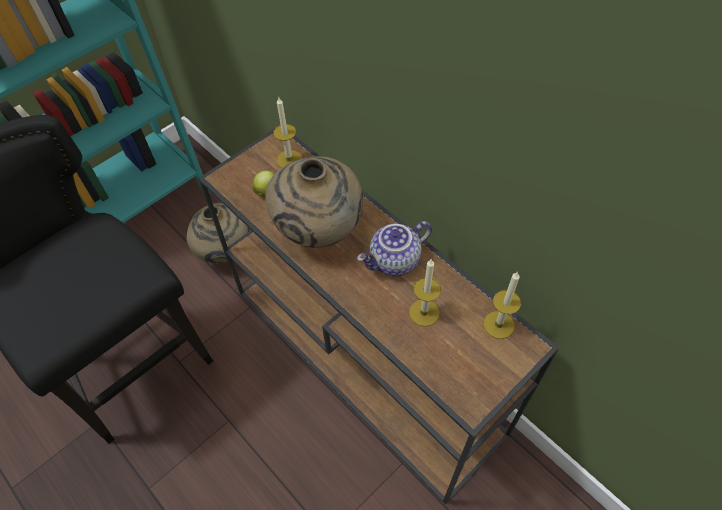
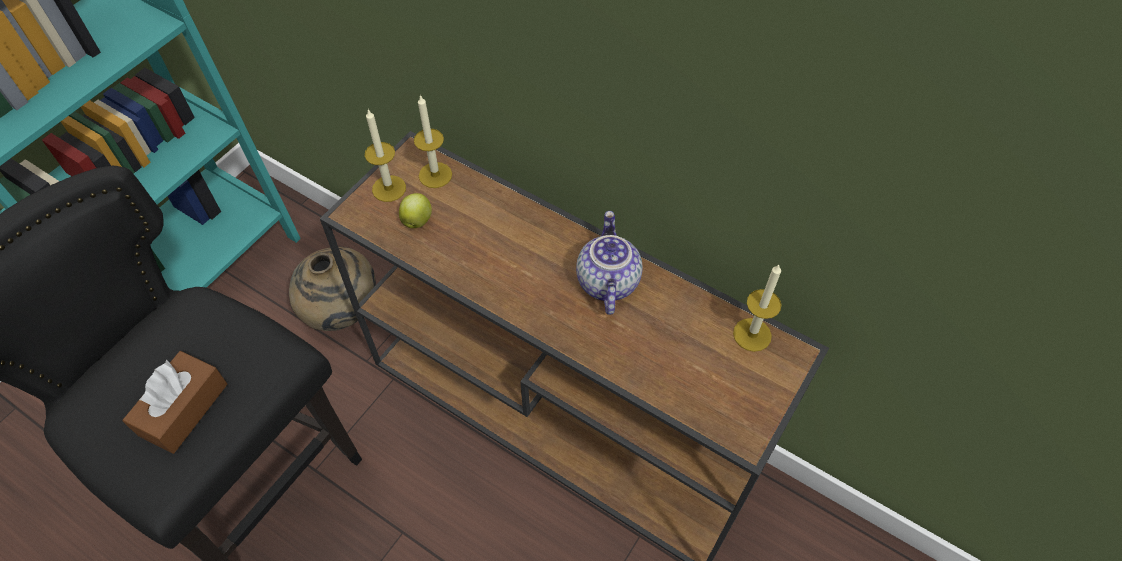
camera: 15 degrees left, 0 degrees up
(69, 298) = (183, 409): none -> brown tissue box
(319, 231) = (500, 260): beige vase -> none
(395, 262) = (606, 281): teapot -> teapot turned 135 degrees clockwise
(424, 312) = (659, 337): candle -> candle (389, 188)

